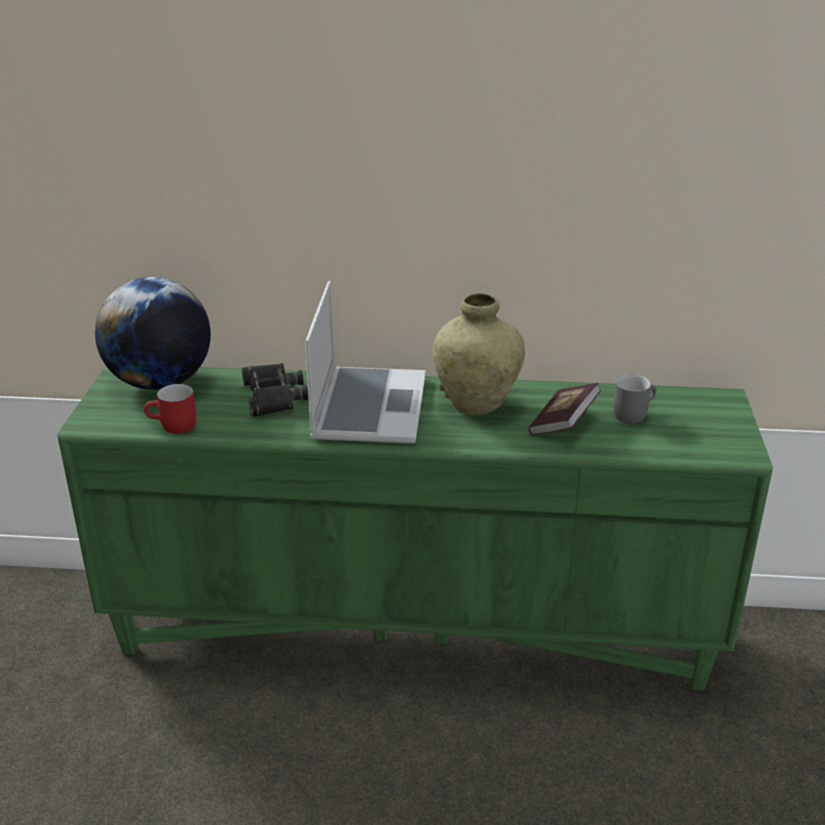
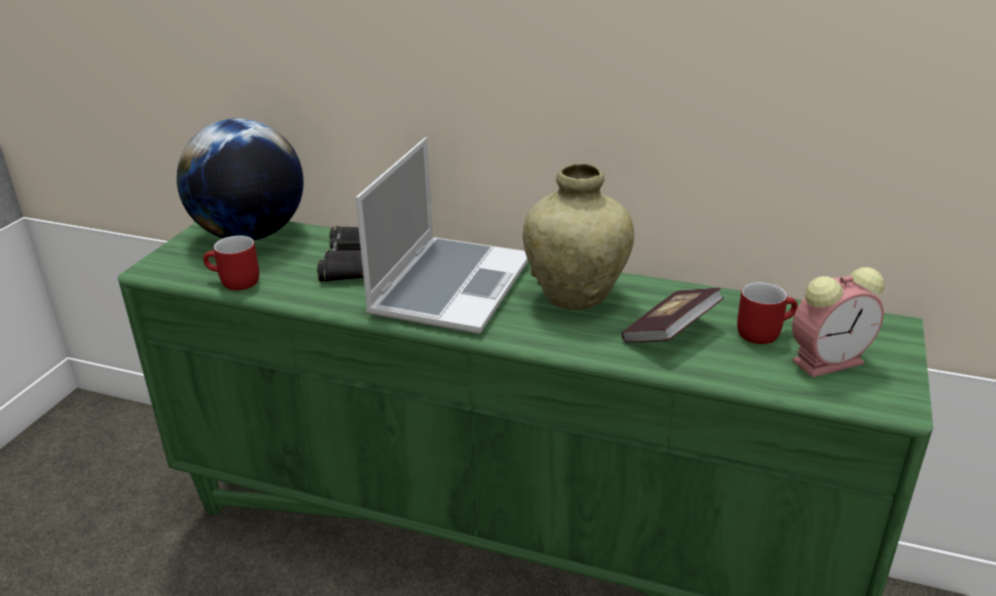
camera: 15 degrees right, 0 degrees up
(631, 413) = (762, 331): grey mug -> red mug
(688, 429) = (829, 360): none -> alarm clock

